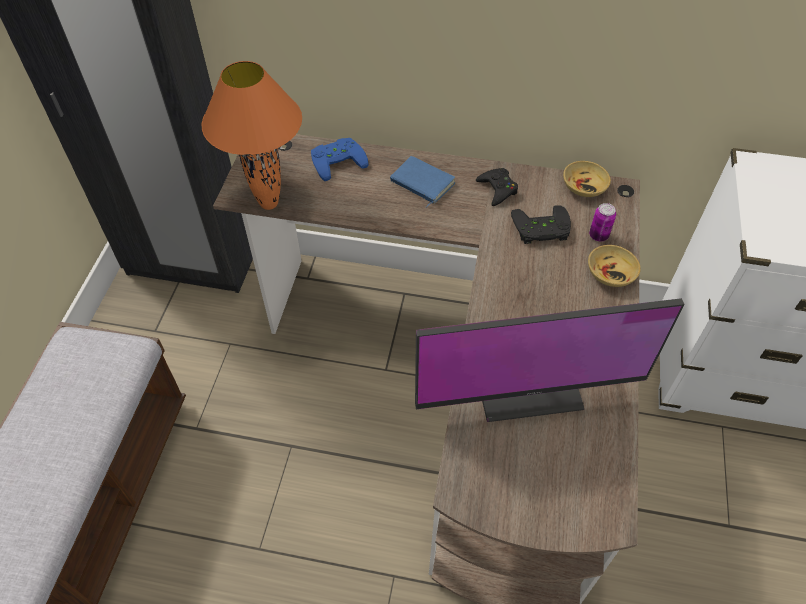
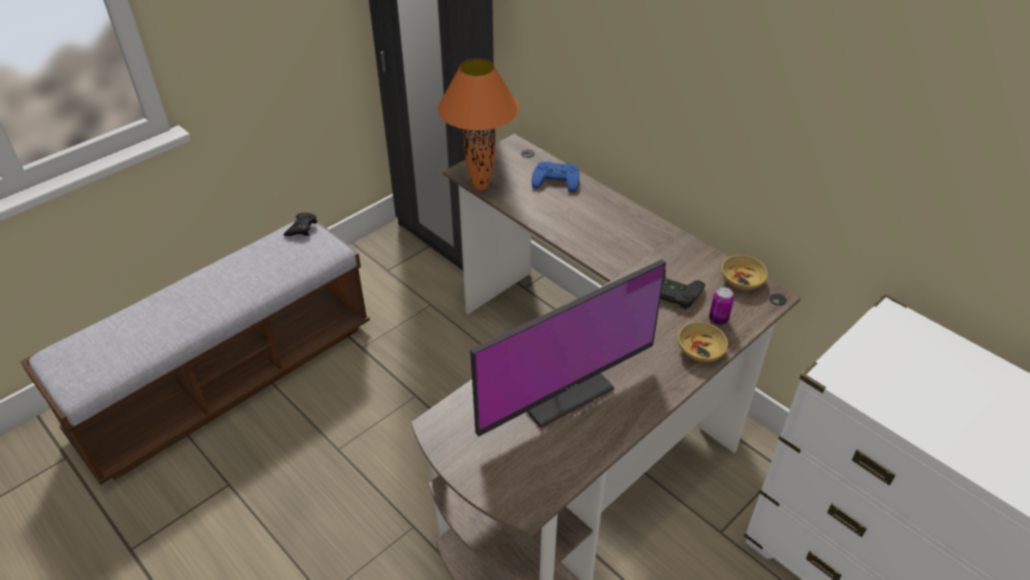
camera: 35 degrees right, 10 degrees down
(421, 183) = (605, 220): blue book -> none
(497, 189) = (663, 250): black game controller -> black game controller (302, 228)
(525, 379) = (555, 383): monitor -> monitor turned 60 degrees counterclockwise

